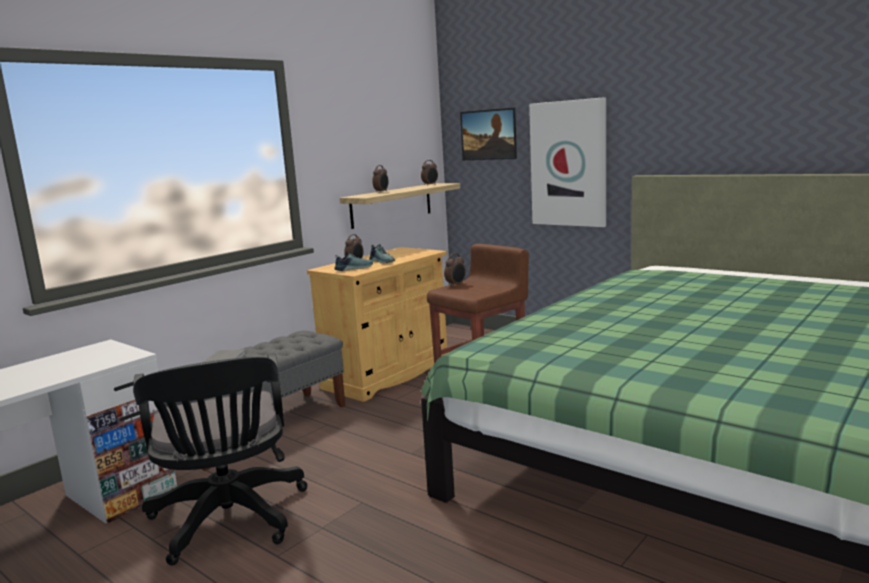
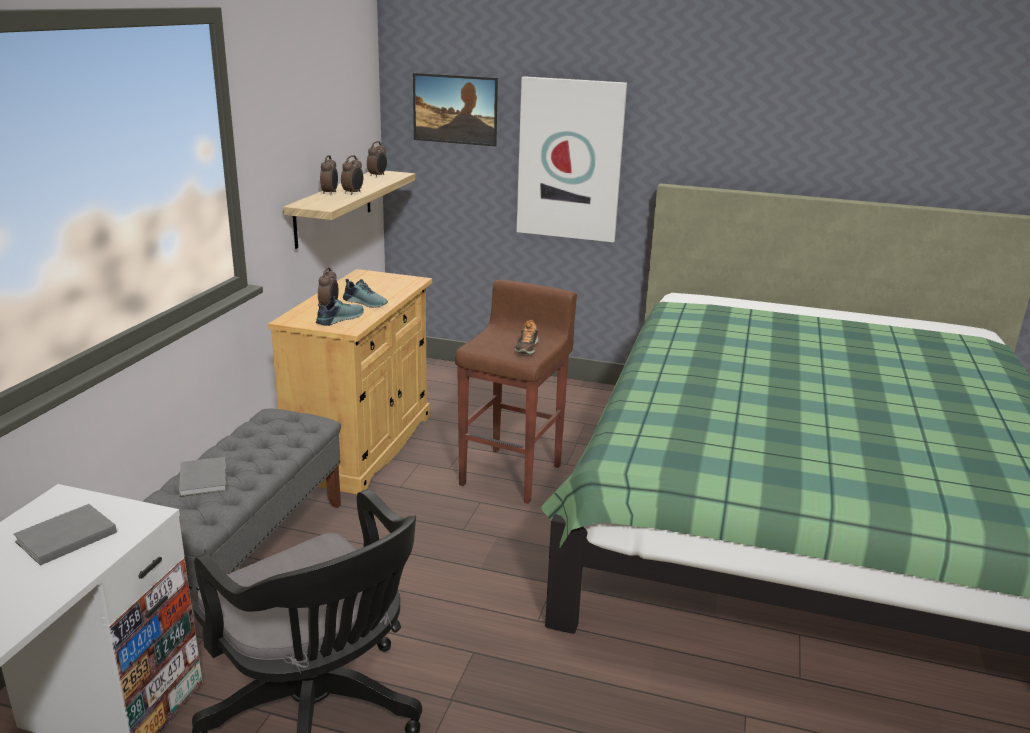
camera: 25 degrees left, 10 degrees up
(82, 360) = (63, 537): none -> grey book
(456, 285) = (484, 337): alarm clock -> alarm clock (353, 193)
(480, 290) = (526, 347): none -> shoe

